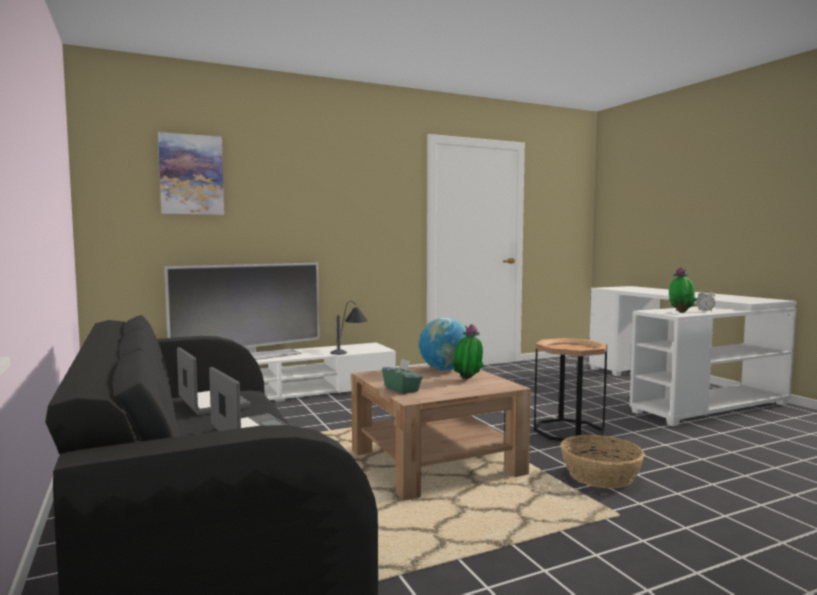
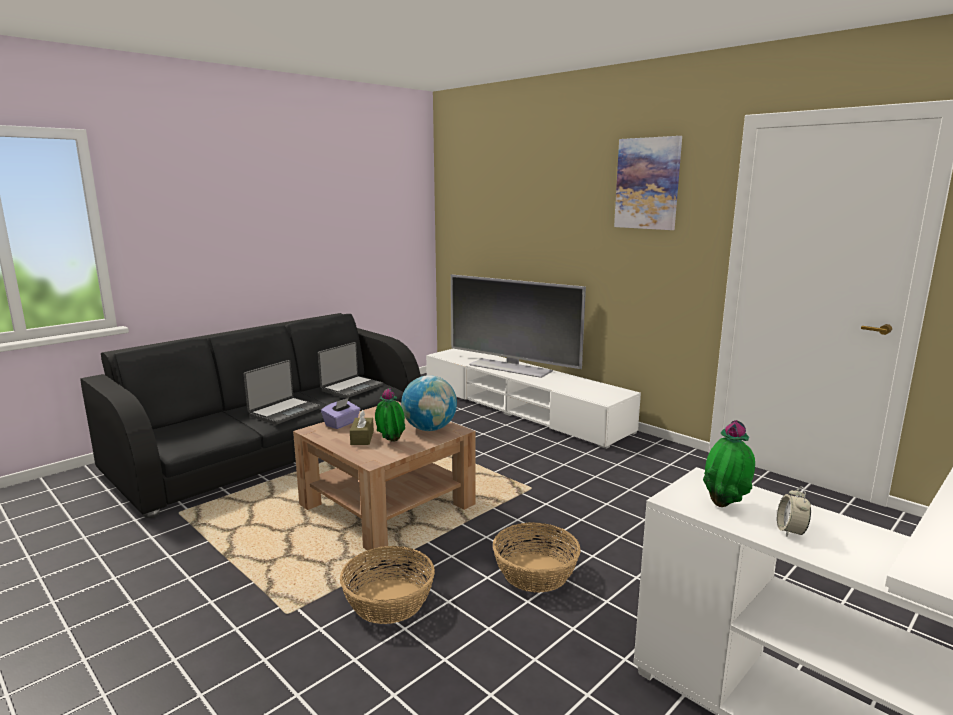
camera: 70 degrees right, 10 degrees up
(191, 175) = (496, 192): picture -> picture (647, 183)
(349, 350) = (581, 390): table lamp -> none
(402, 389) = (342, 424): green tissue box -> purple tissue box
(449, 386) = (362, 438): none -> brown tissue box
(569, 431) = (536, 573): brown side table -> basket

